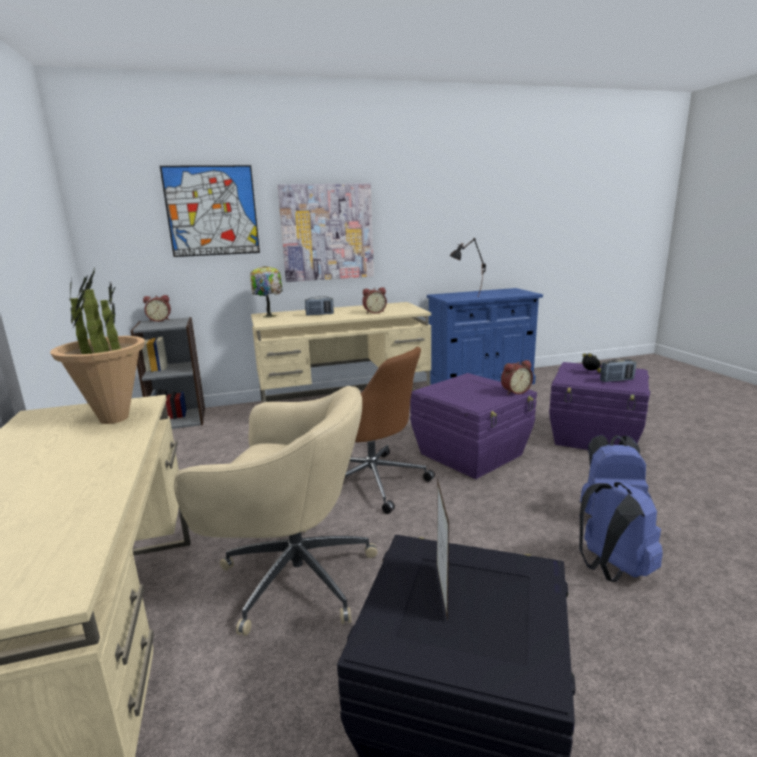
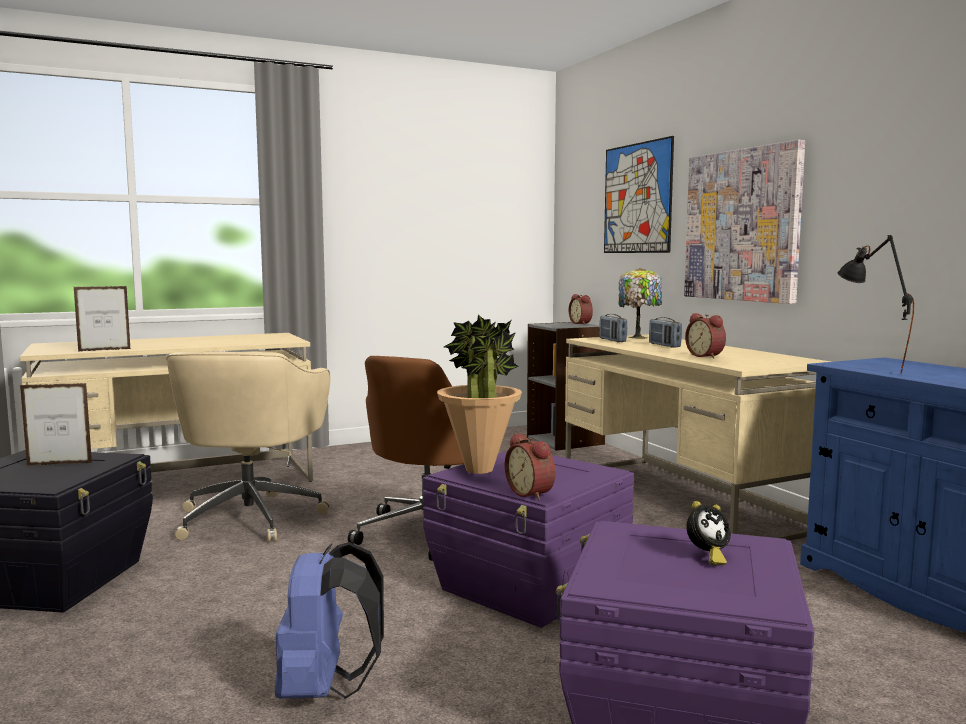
camera: 80 degrees right, 10 degrees down
(97, 517) = (104, 350): none -> picture frame
(114, 418) = (258, 340): potted plant -> potted plant (479, 469)
(612, 569) = (189, 671): blue backpack -> none
(616, 380) = (656, 574): radio -> radio (612, 340)

